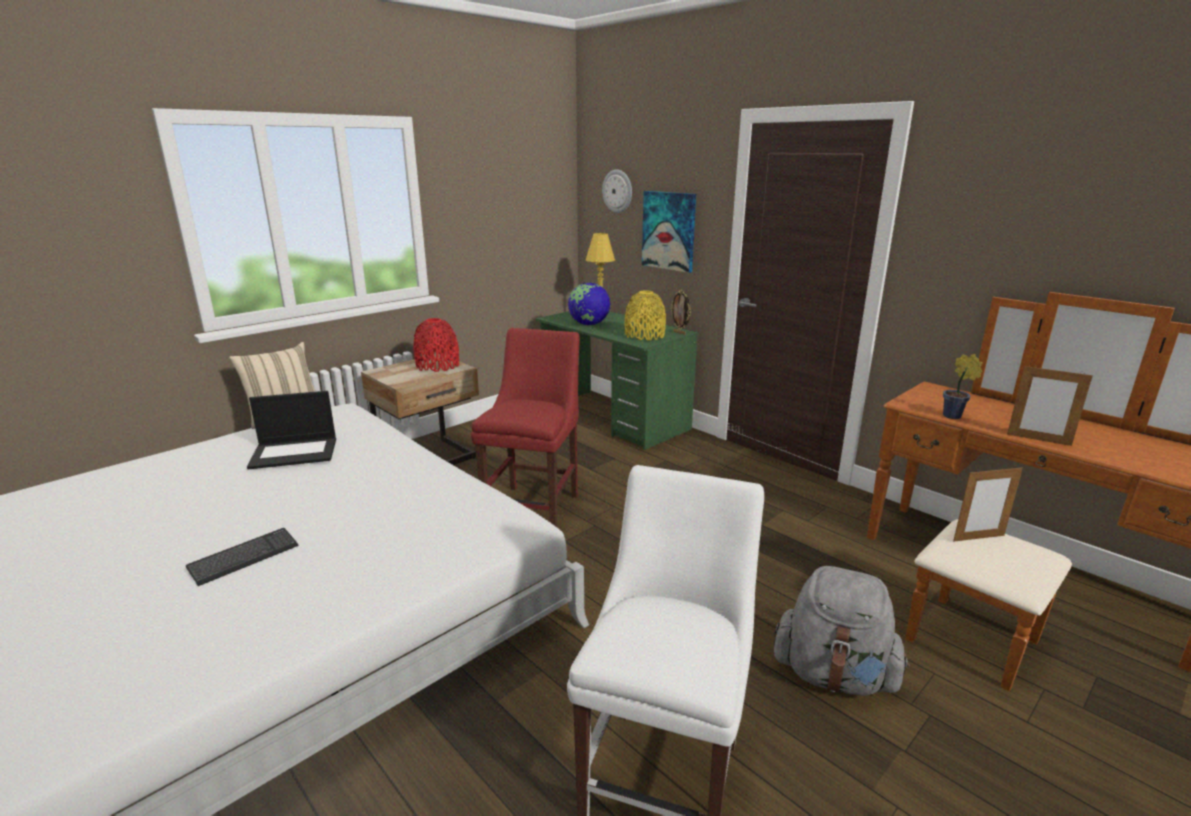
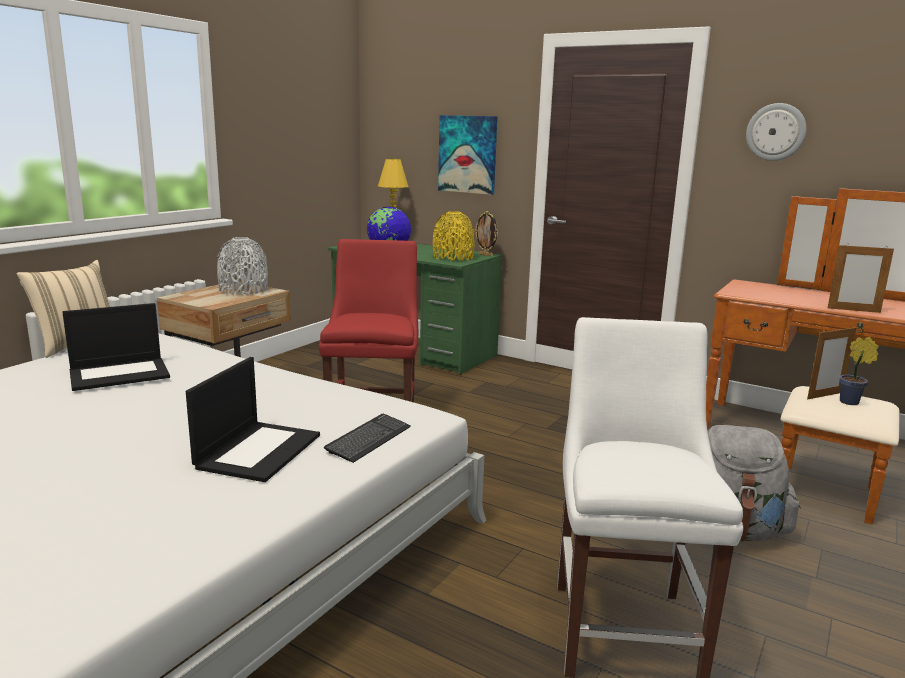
camera: 15 degrees left, 5 degrees down
(244, 558) = (132, 464): keyboard -> keyboard (368, 439)
(353, 553) = (258, 450): none -> laptop
(437, 366) = (243, 290): red vase -> grey vase
(618, 191) = (408, 117): wall clock -> wall clock (775, 132)
(954, 416) = (778, 299): potted plant -> potted plant (851, 402)

